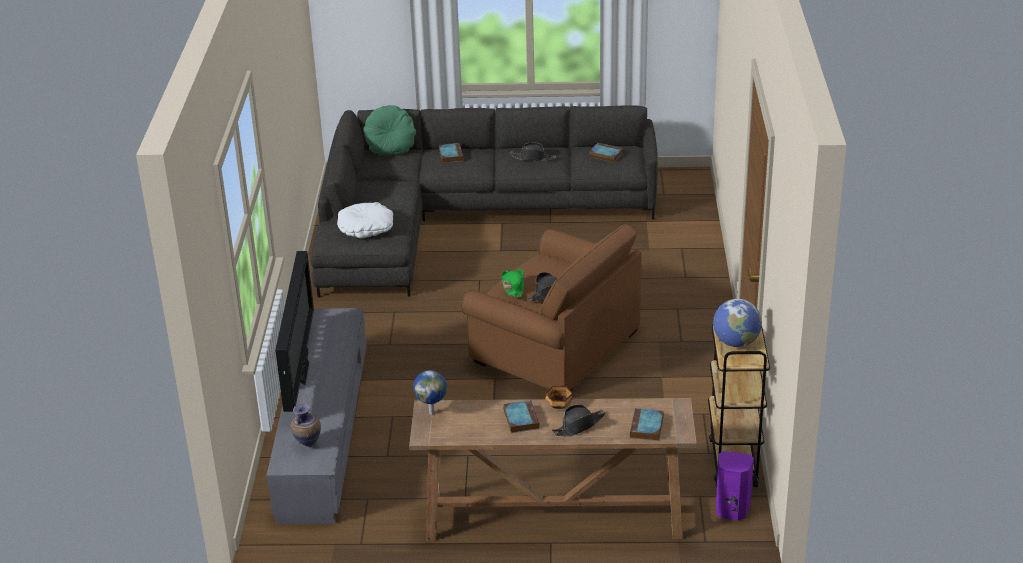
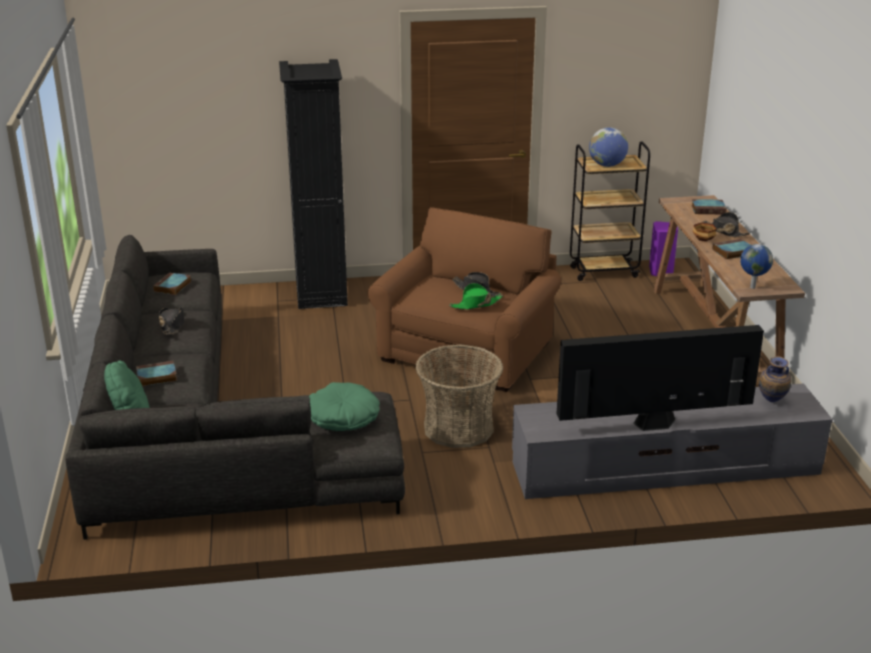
camera: 100 degrees left, 5 degrees down
(366, 227) = (342, 417): white pillow -> green pillow
(423, 331) = (458, 428): none -> basket
(693, 272) = (322, 294): none -> black cabinet

